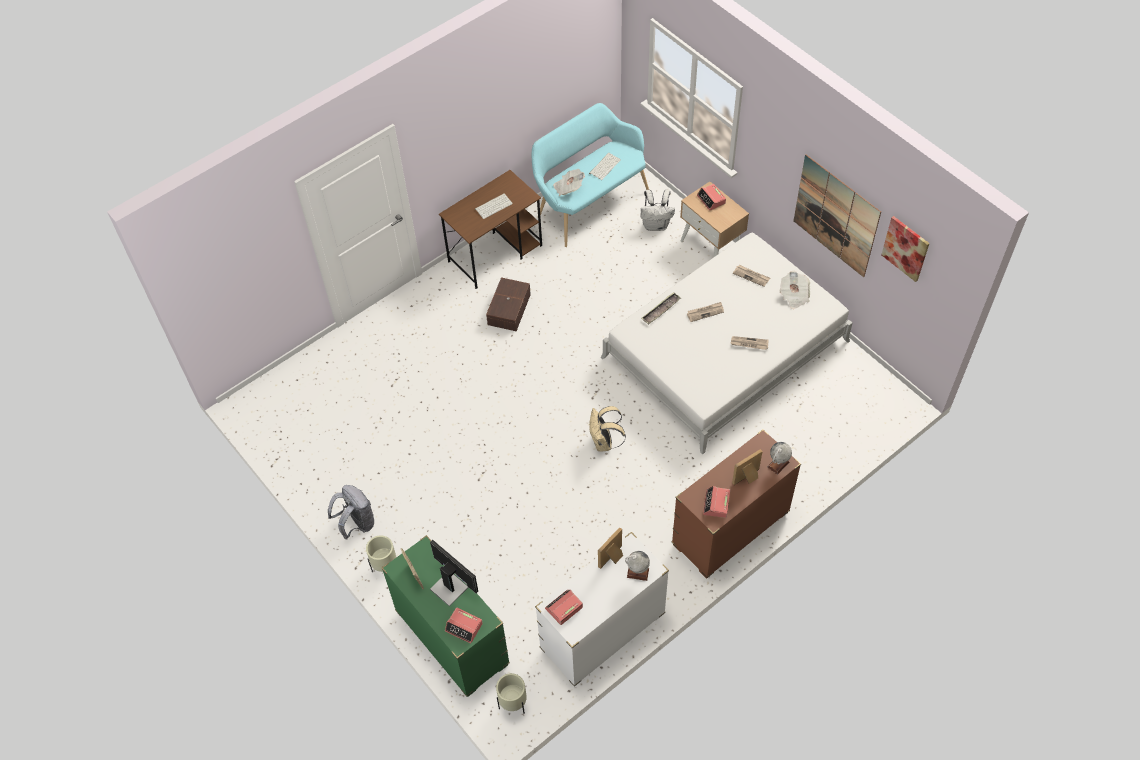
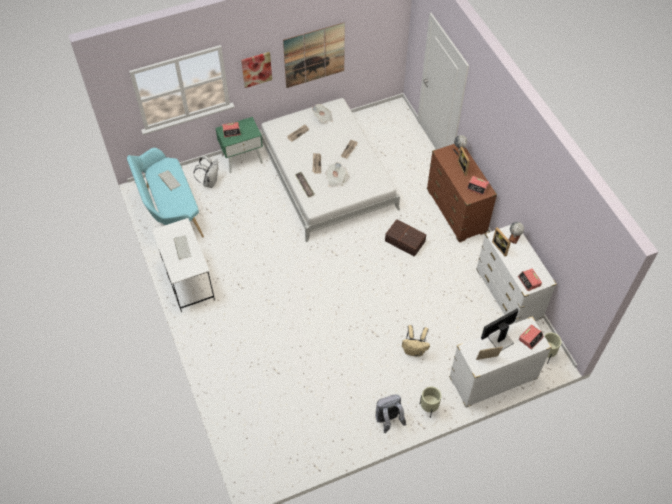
camera: 75 degrees left, 0 degrees up
(452, 638) = (492, 379): green dresser -> white dresser
(496, 253) = (188, 280): brown desk -> white desk
(508, 309) = (242, 284): brown storage box -> brown storage box (405, 242)
(568, 188) = (178, 205): newspaper -> newspaper (335, 179)
(604, 442) = (373, 258): beige backpack -> beige backpack (414, 350)
(711, 246) = (242, 158): beige nightstand -> green nightstand
(905, 248) = (365, 27): picture -> picture (256, 69)

